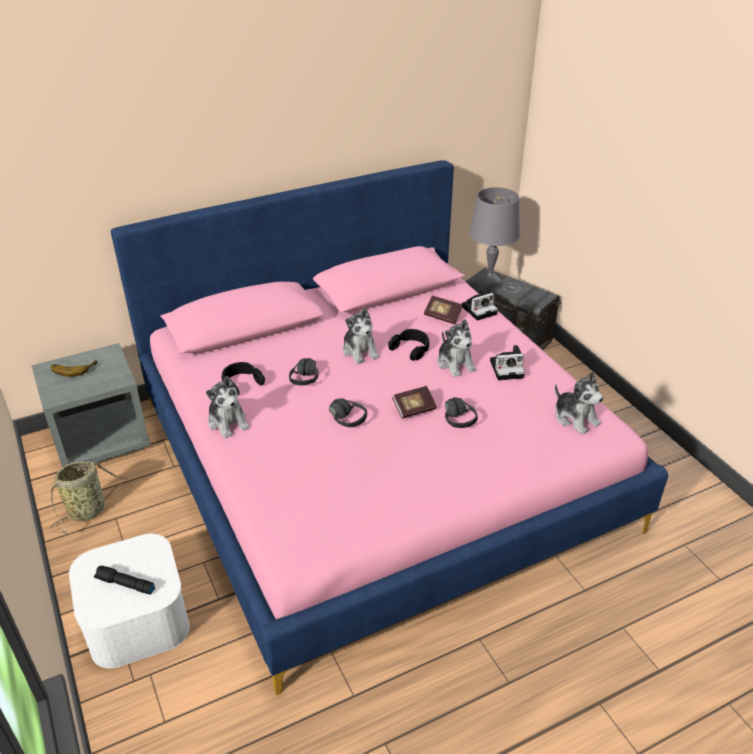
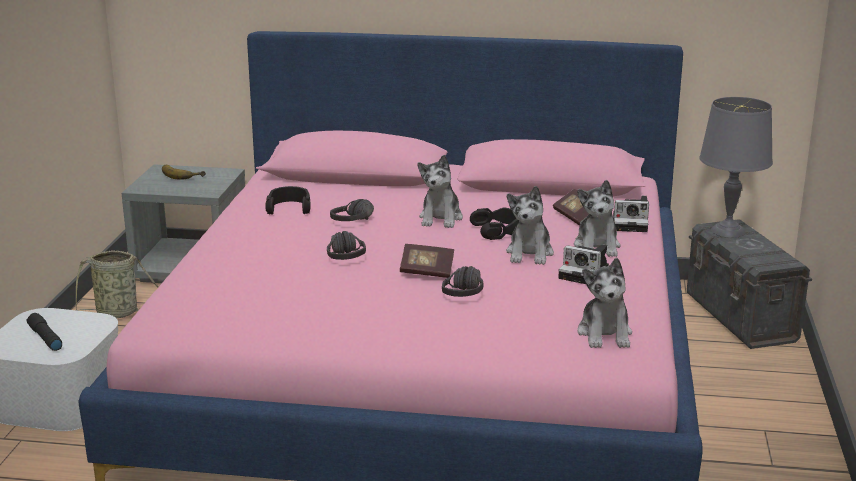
camera: 35 degrees right, 15 degrees down
(228, 422) = (236, 229): plush toy -> plush toy (597, 247)

